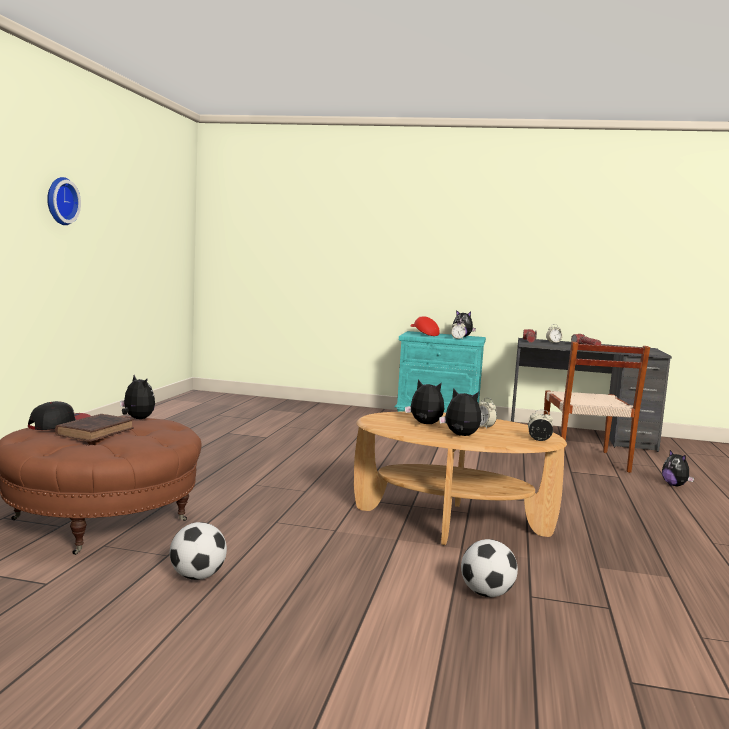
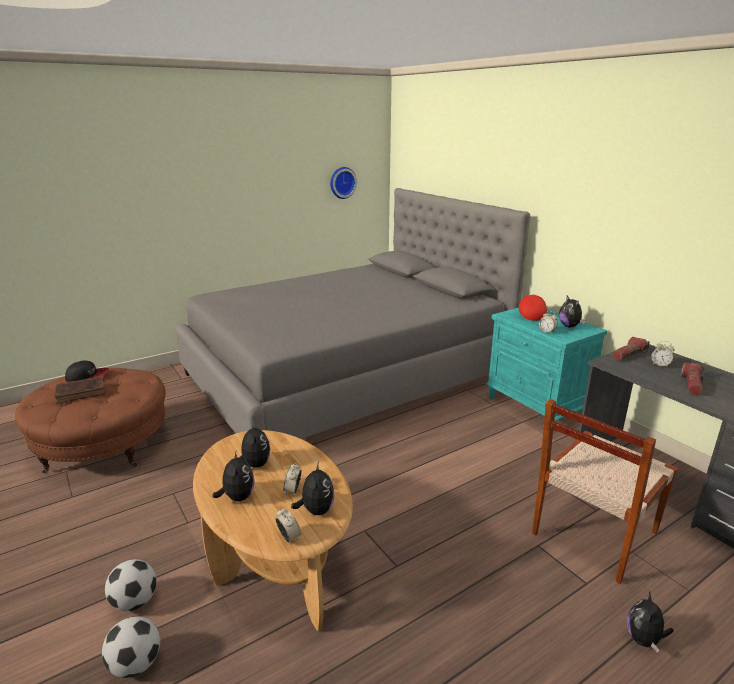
camera: 45 degrees right, 15 degrees up
(60, 201) = (200, 185): wall clock -> wall clock (342, 182)
(137, 419) = (137, 381): plush toy -> plush toy (316, 510)
(197, 576) = (48, 526): football -> football (135, 602)
(255, 429) = (347, 376): none -> grey bed

